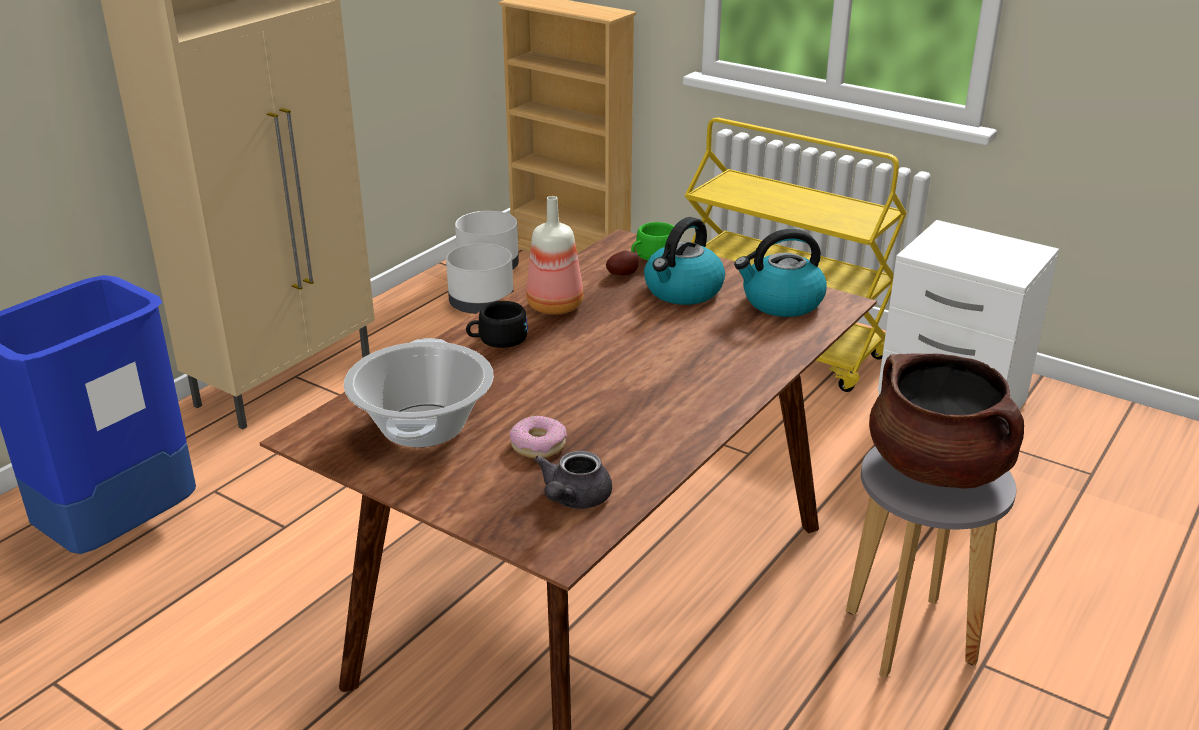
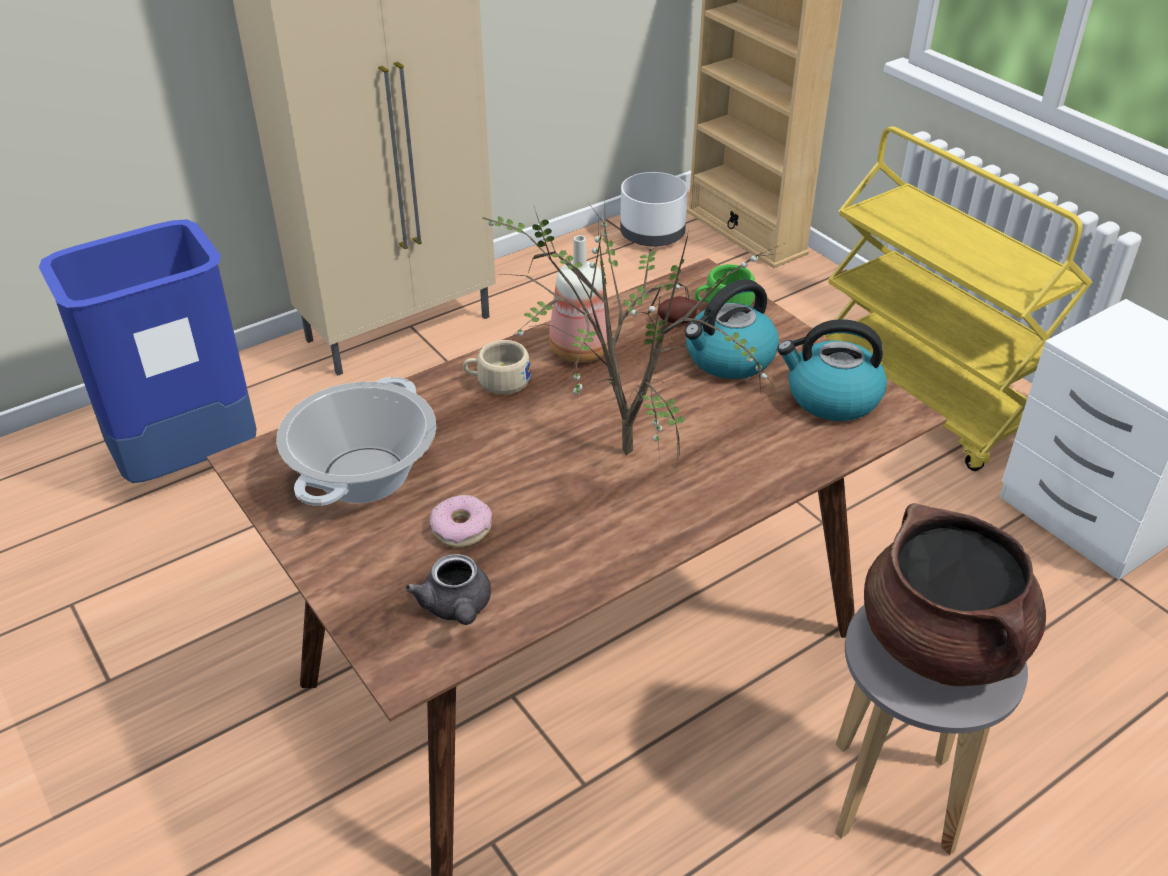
camera: 20 degrees right, 10 degrees up
(482, 304) = (626, 277): white planter -> none
(497, 339) = (497, 381): black cup -> beige cup
(573, 499) = (457, 608): grey teapot -> grey teapot turned 60 degrees counterclockwise
(639, 371) = (620, 456): none -> potted plant

